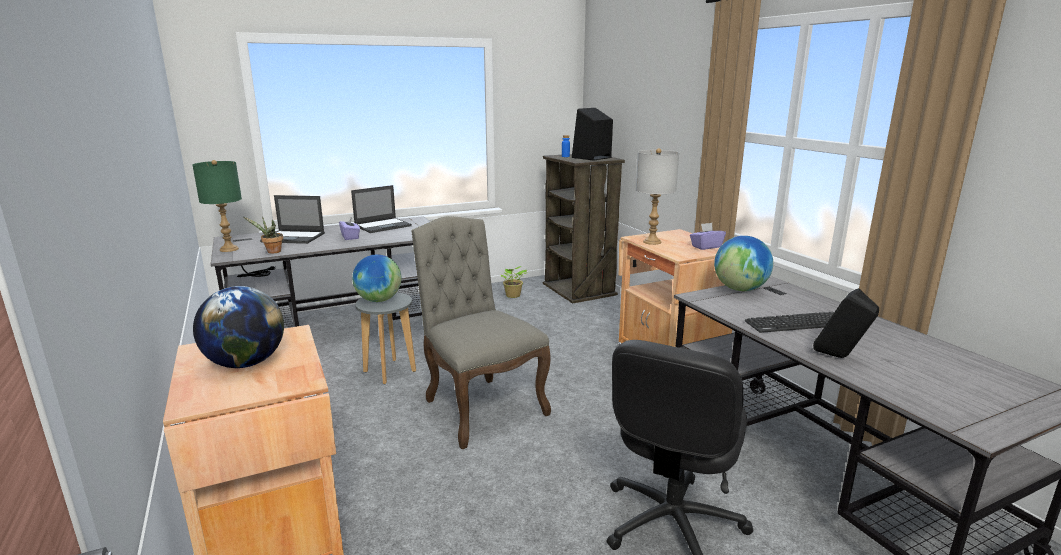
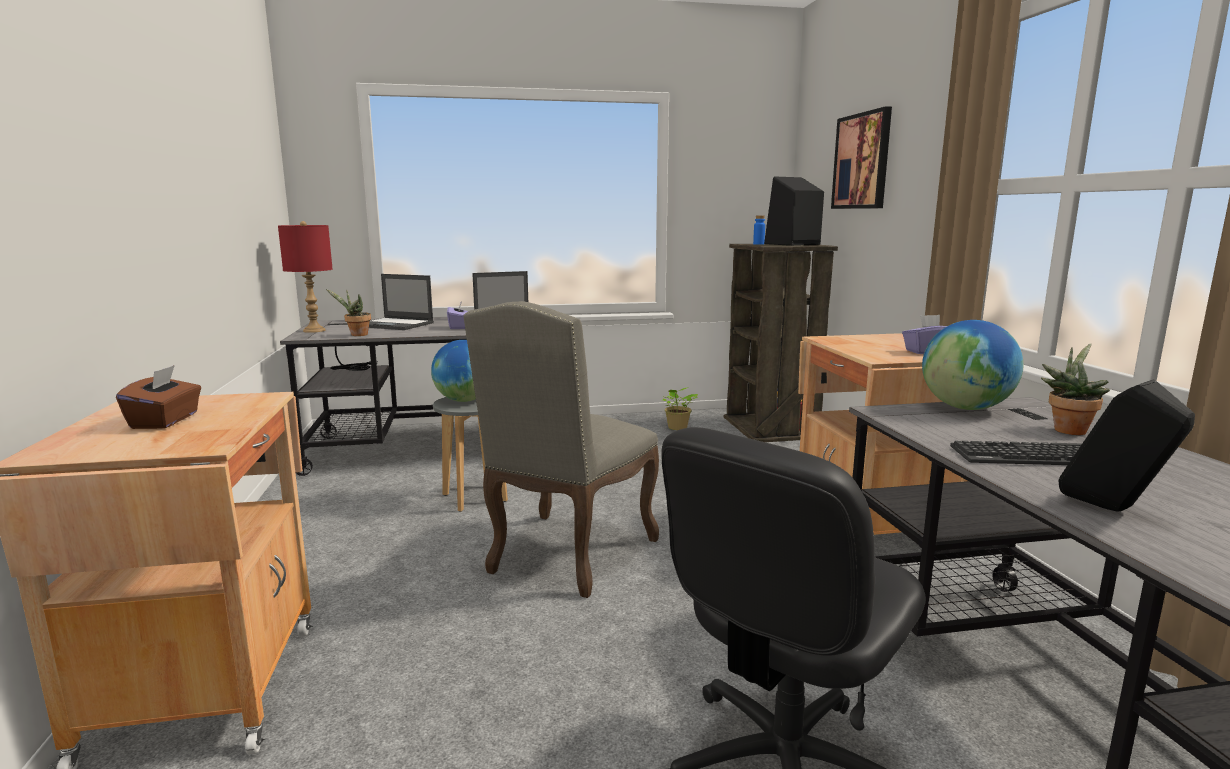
camera: 15 degrees right, 5 degrees down
(229, 249) = (314, 330): green table lamp -> red table lamp
(245, 363) = (166, 421): globe -> brown tissue box
(481, 408) = (566, 555): grey chair -> grey chair turned 135 degrees counterclockwise
(641, 101) = (862, 161): none -> picture
(652, 242) = (846, 343): grey table lamp -> none
(800, 301) = (1068, 429): none -> potted plant

